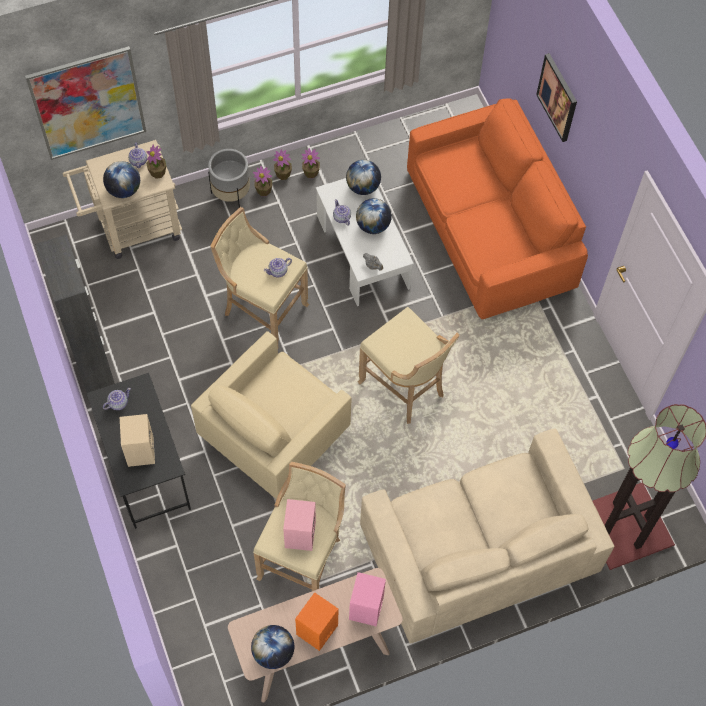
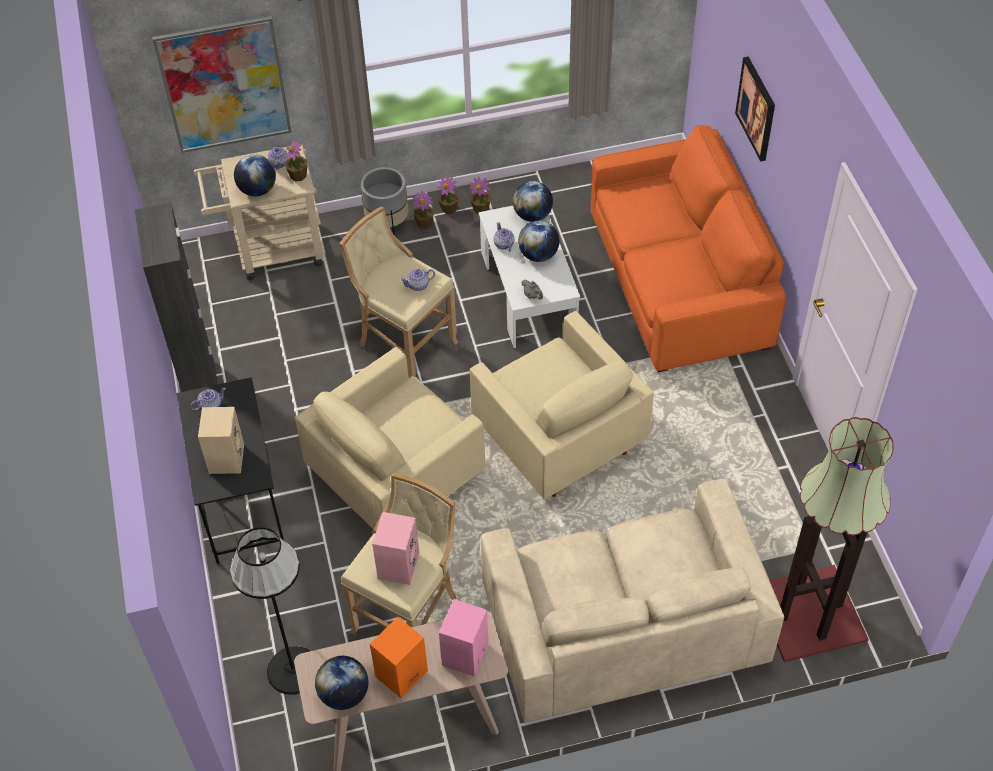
camera: 10 degrees right, 10 degrees down
(214, 617) = (293, 670): none -> black floor lamp
(405, 389) = (557, 439): beige stool -> beige armchair

